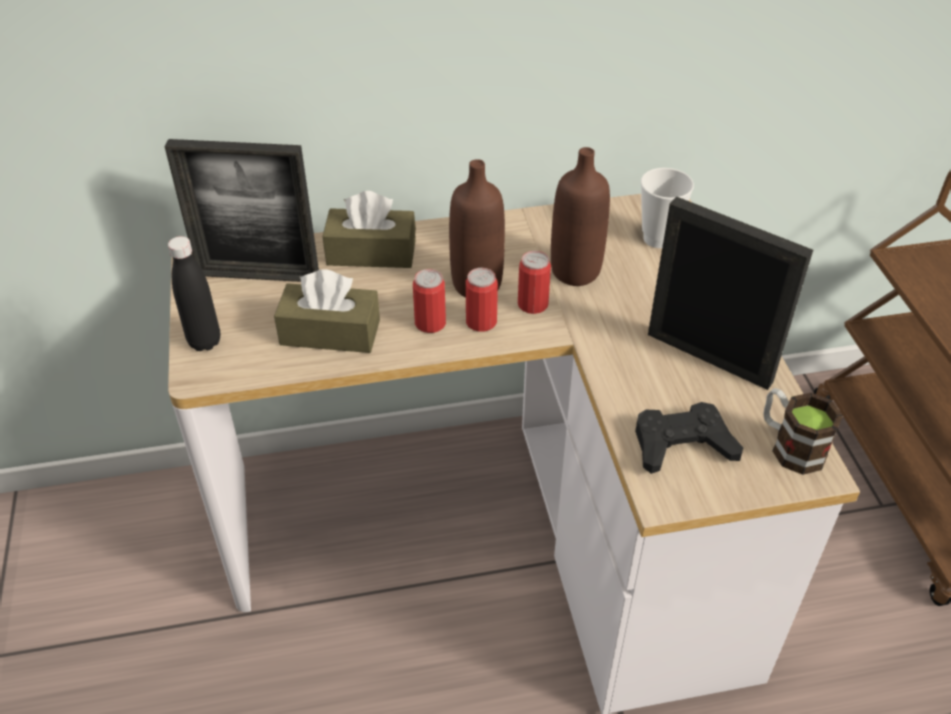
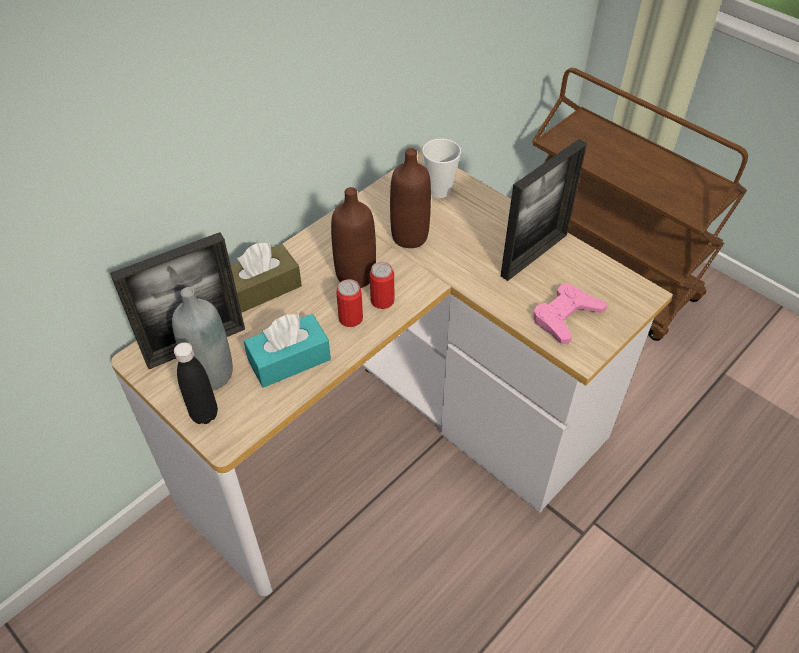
camera: 35 degrees left, 5 degrees up
(246, 309) = (212, 374): none -> grey bottle
(330, 332) = (289, 360): brown tissue box -> turquoise tissue box
(533, 304) = (403, 272): can -> none
(682, 444) = (565, 317): black game controller -> pink game controller
(709, 357) = (534, 255): picture frame -> picture frame turned 135 degrees clockwise
(790, 445) = (619, 287): mug -> none

